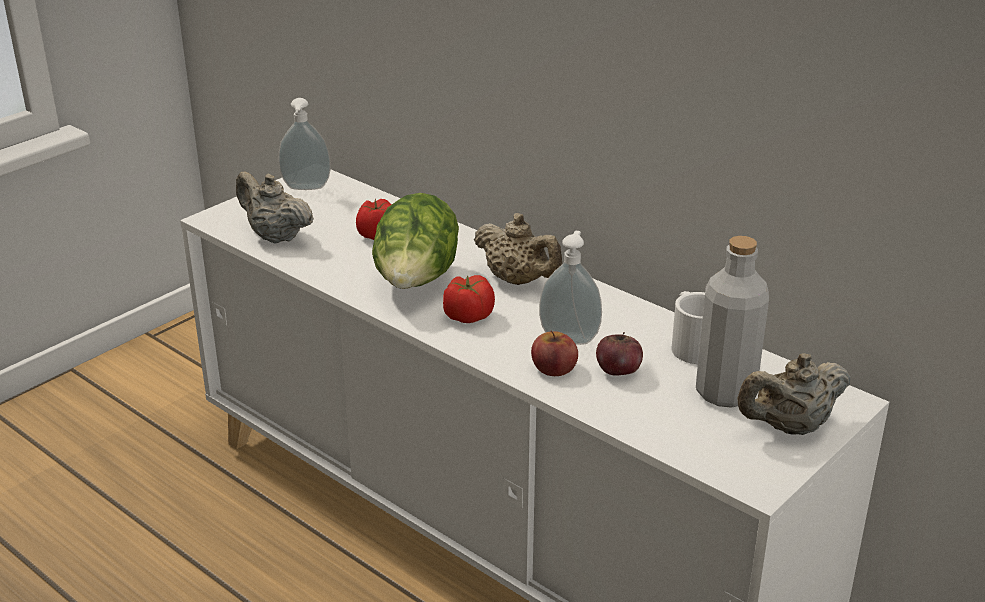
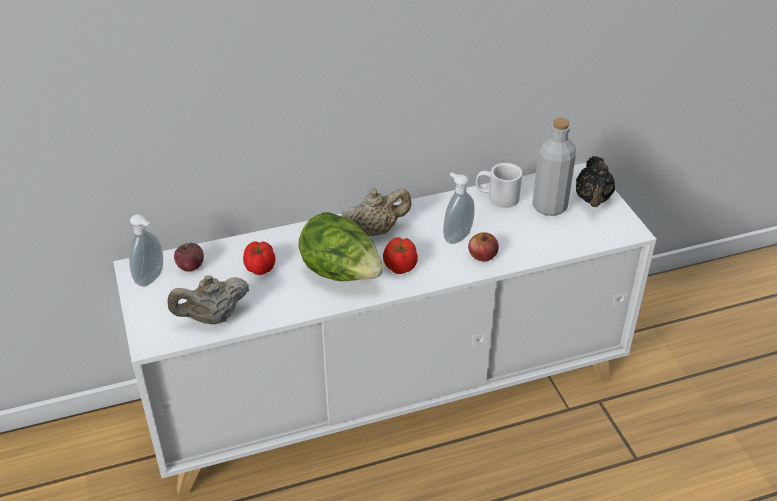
camera: 60 degrees left, 10 degrees up
(618, 371) = (503, 233): apple -> apple (190, 266)
(790, 427) = (593, 200): beige teapot -> black teapot

